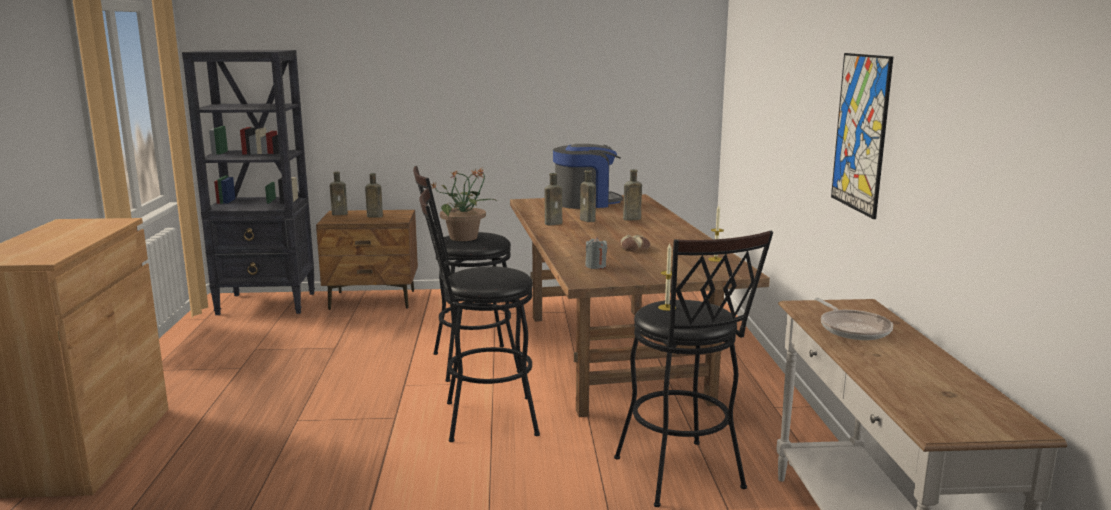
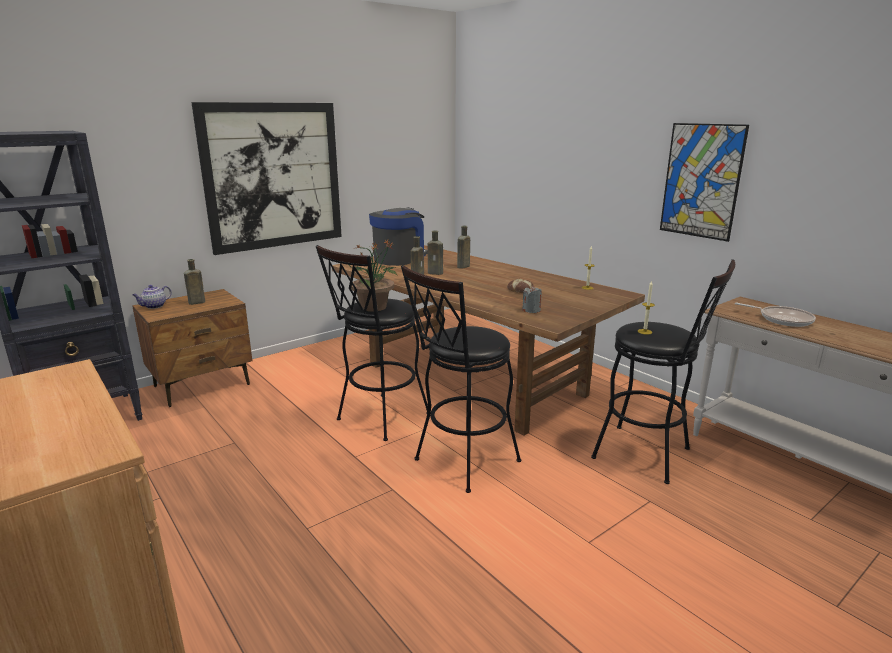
camera: 35 degrees left, 5 degrees up
(341, 214) = (154, 306): brown bottle -> teapot
(478, 100) = (273, 176): none -> picture

